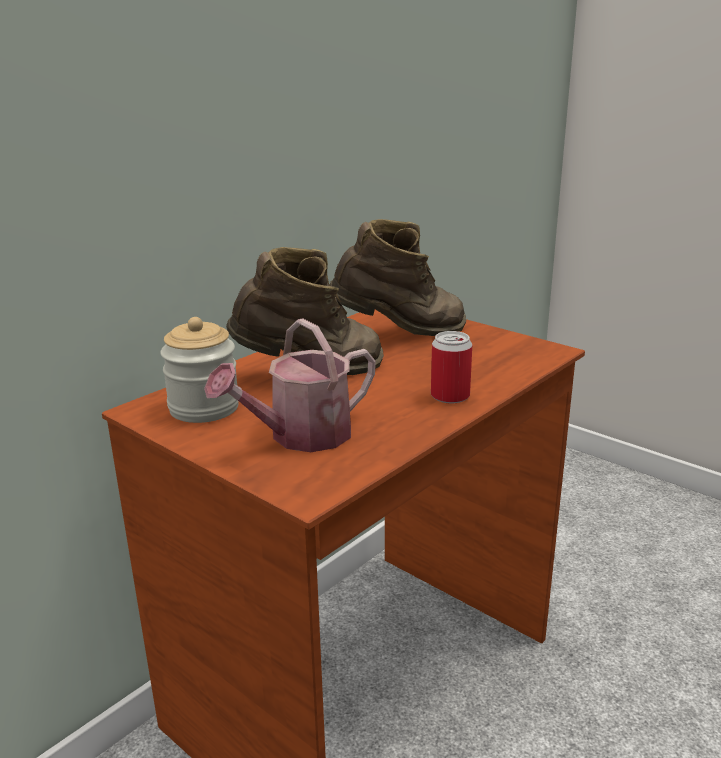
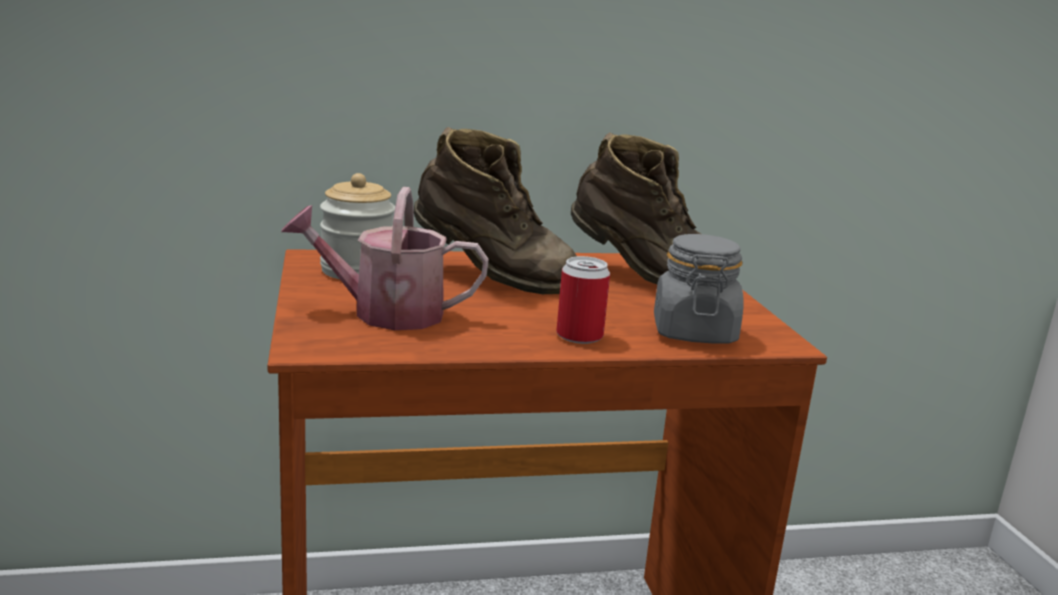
camera: 35 degrees right, 5 degrees down
(500, 363) = (693, 332): none -> grey jar

